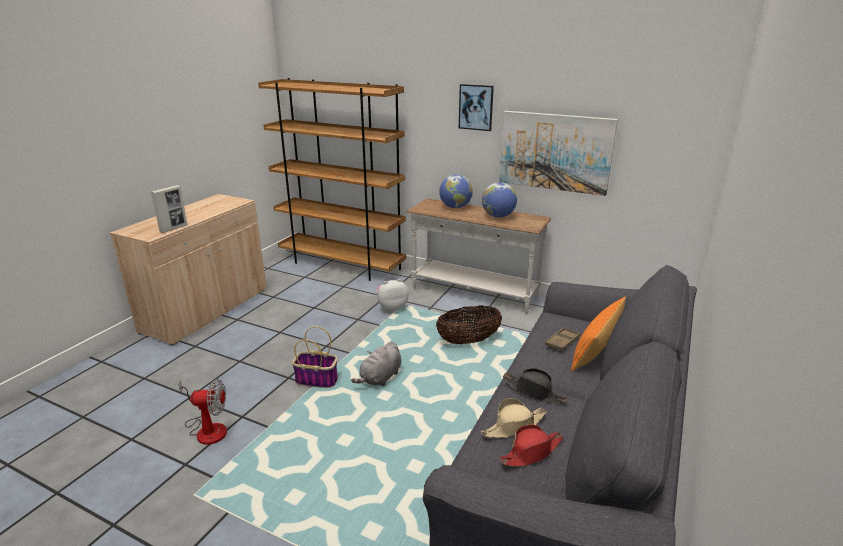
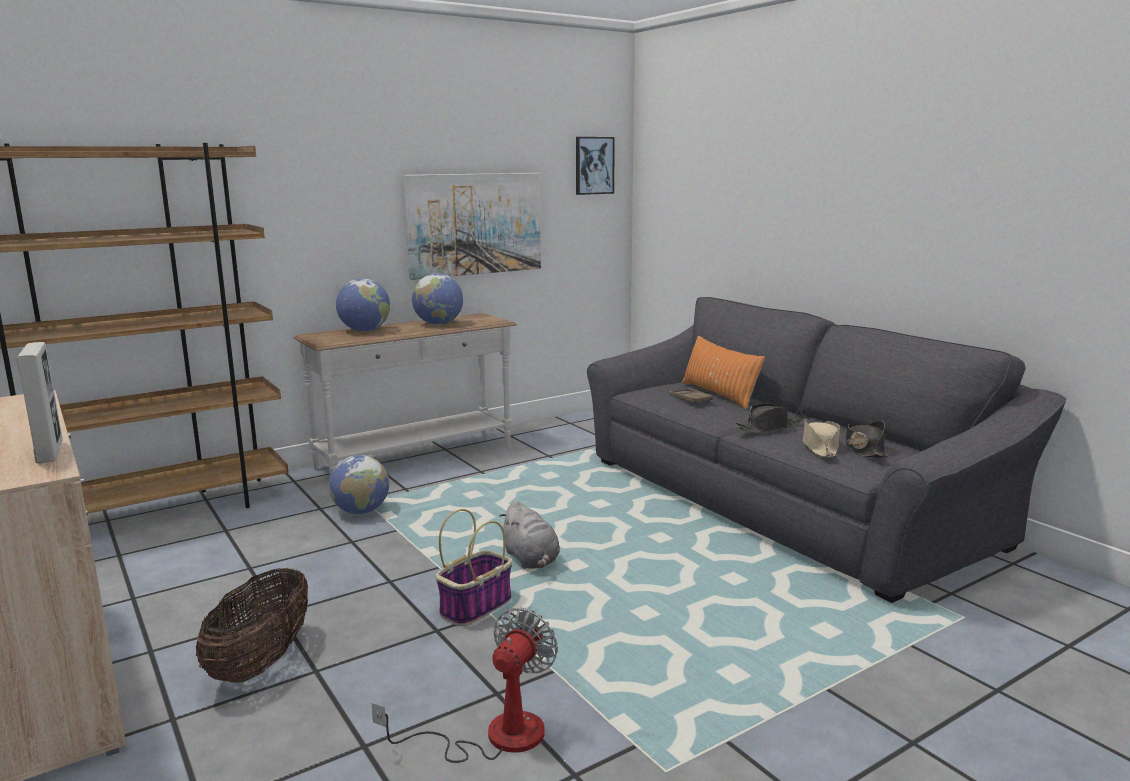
camera: 60 degrees left, 10 degrees down
(391, 307) = (361, 511): plush toy -> globe
(468, 341) = (520, 489): basket -> basket (261, 662)
(476, 107) = (360, 174): picture -> picture (594, 165)
(531, 452) = (864, 449): red hat -> black hat

